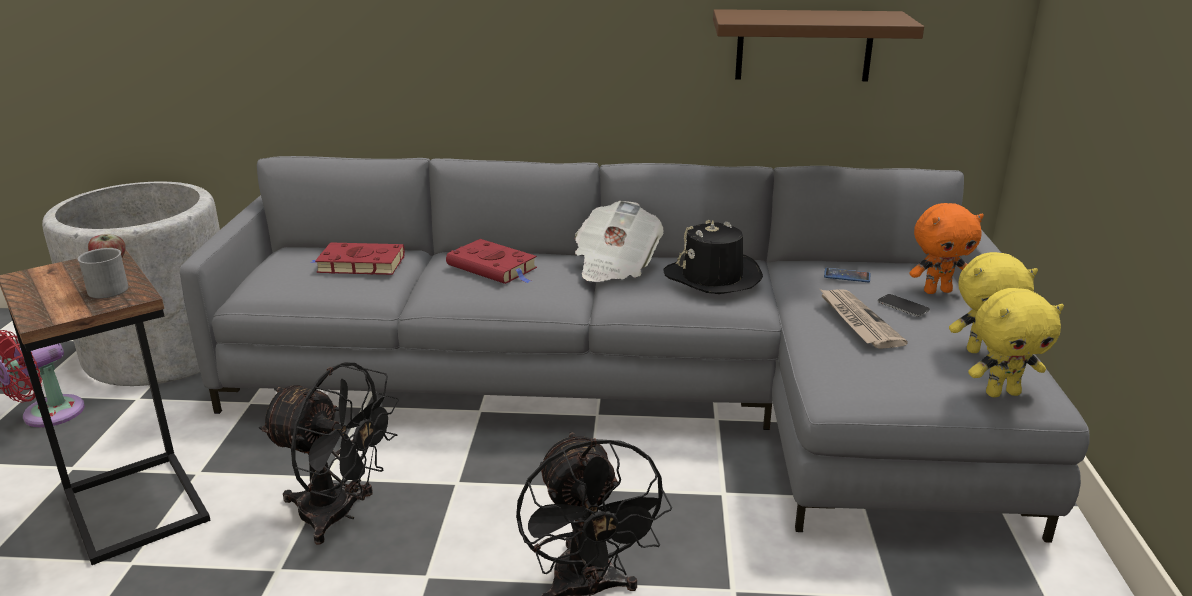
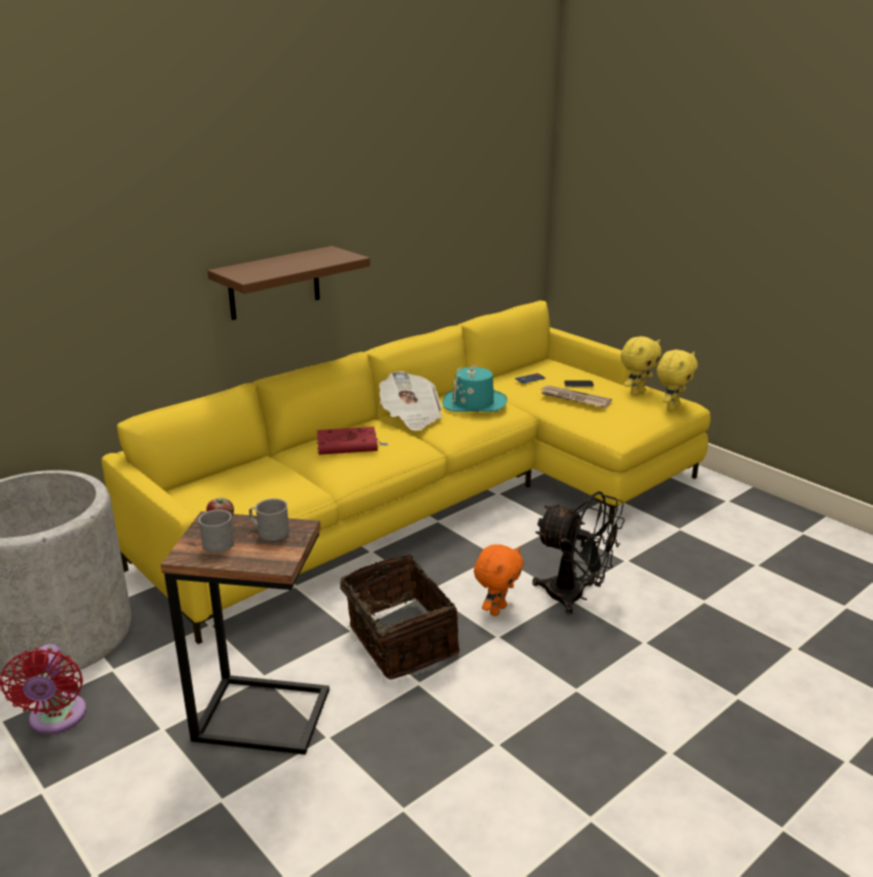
camera: 45 degrees left, 0 degrees up
(65, 278) = (221, 542): none -> grey mug
(339, 515) = (398, 641): black fan -> basket
(358, 264) = (257, 478): red book -> none
(641, 393) = (440, 499): grey sofa -> yellow sofa
(712, 277) = (474, 403): black hat -> turquoise hat
(804, 45) = (452, 241): brown shelf -> brown shelf (274, 283)
(937, 291) = (574, 372): orange plush toy -> orange plush toy (497, 610)

